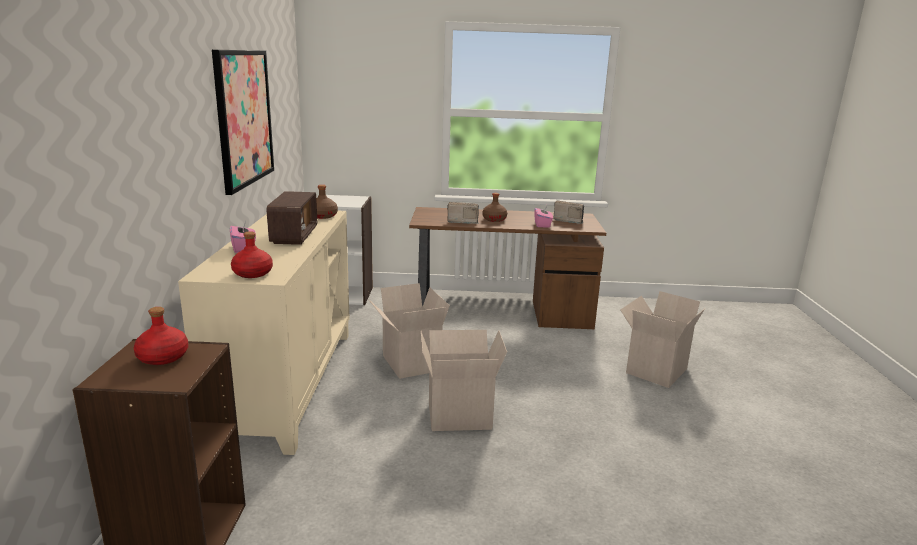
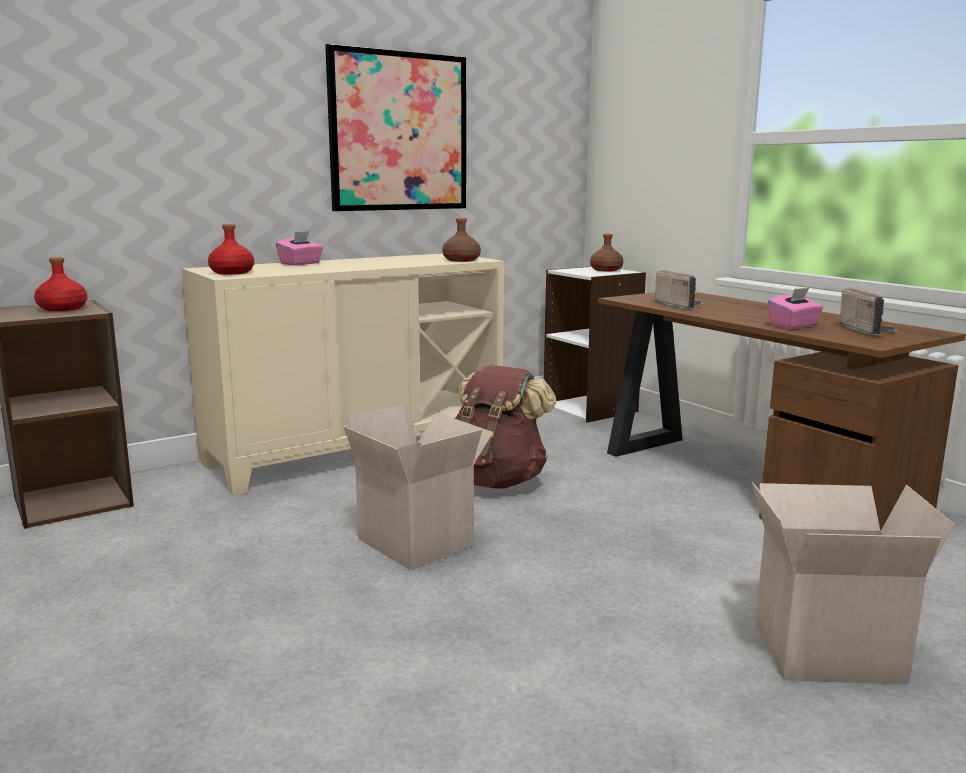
camera: 55 degrees right, 5 degrees down
(294, 235) = (371, 264): radio -> none
(409, 363) = (494, 482): cardboard box -> brown backpack
(494, 219) = (737, 311): brown bottle -> brown bottle (606, 270)

